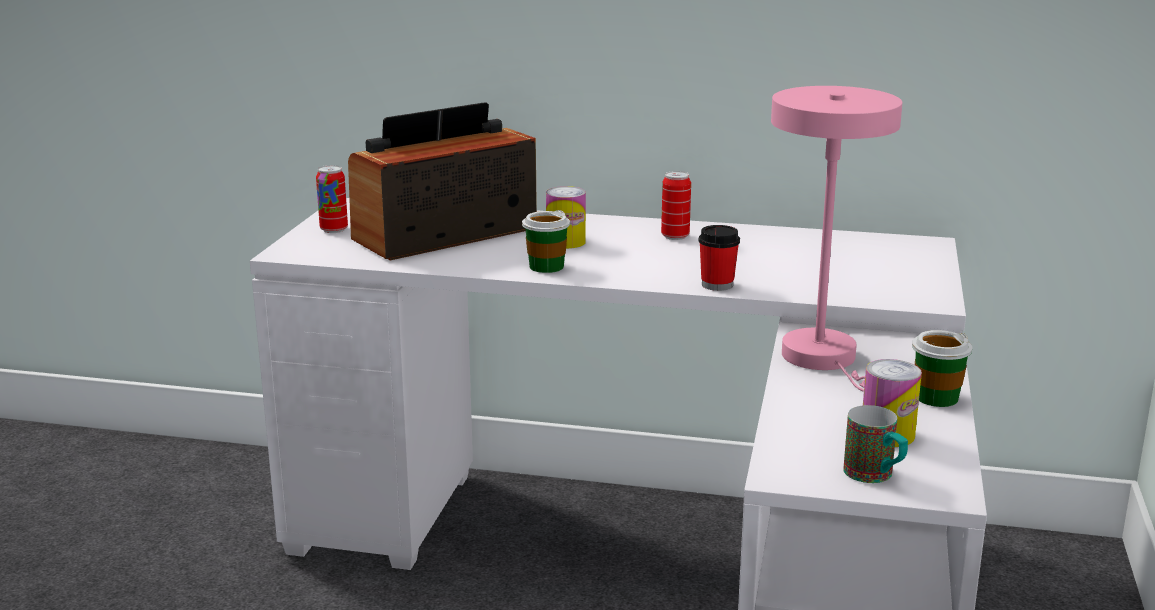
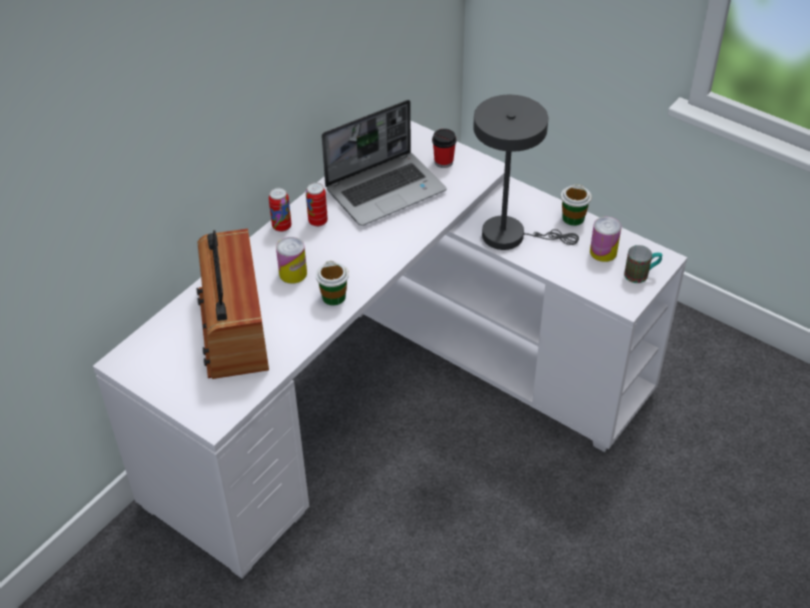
camera: 65 degrees left, 25 degrees up
(334, 230) = (178, 384): can -> can (282, 226)
(717, 285) = (413, 235): cup -> cup (443, 162)
(789, 256) = (386, 189): none -> laptop
(826, 361) = (511, 235): pink table lamp -> grey table lamp

